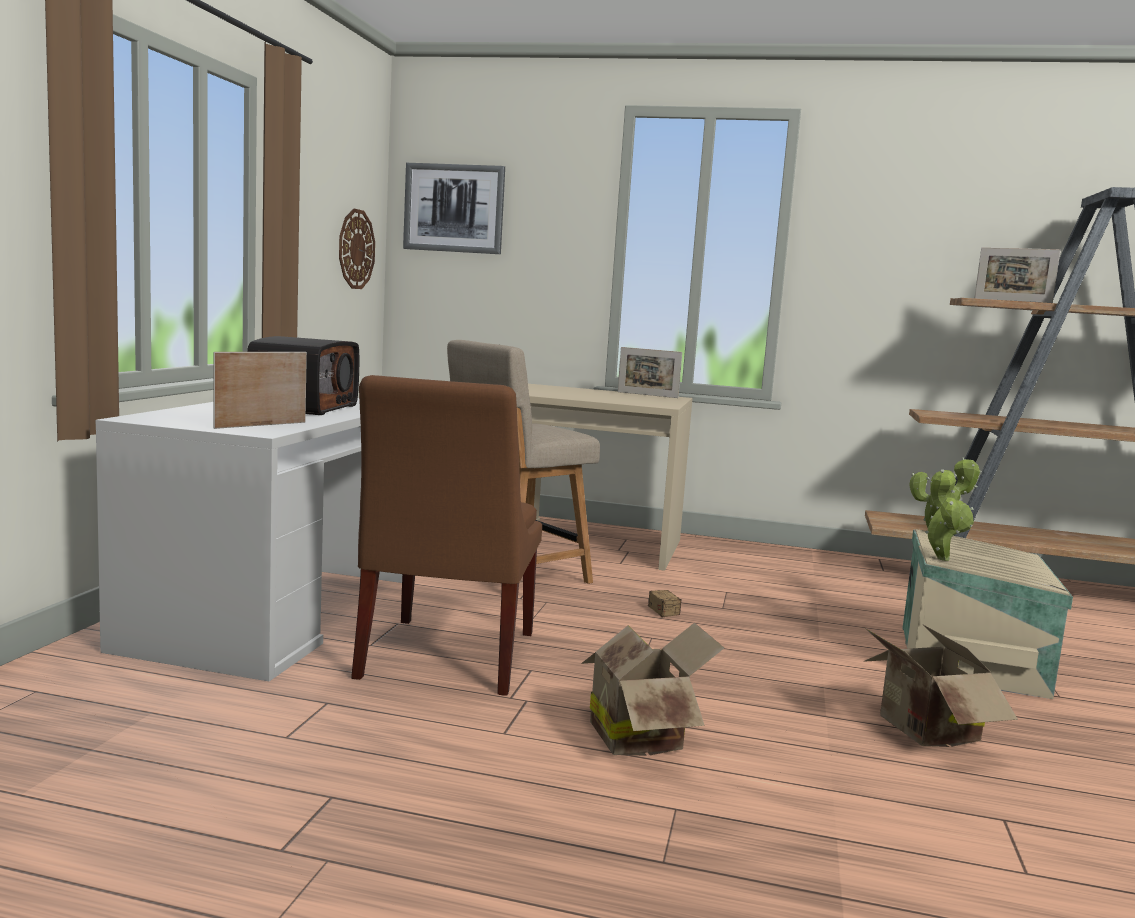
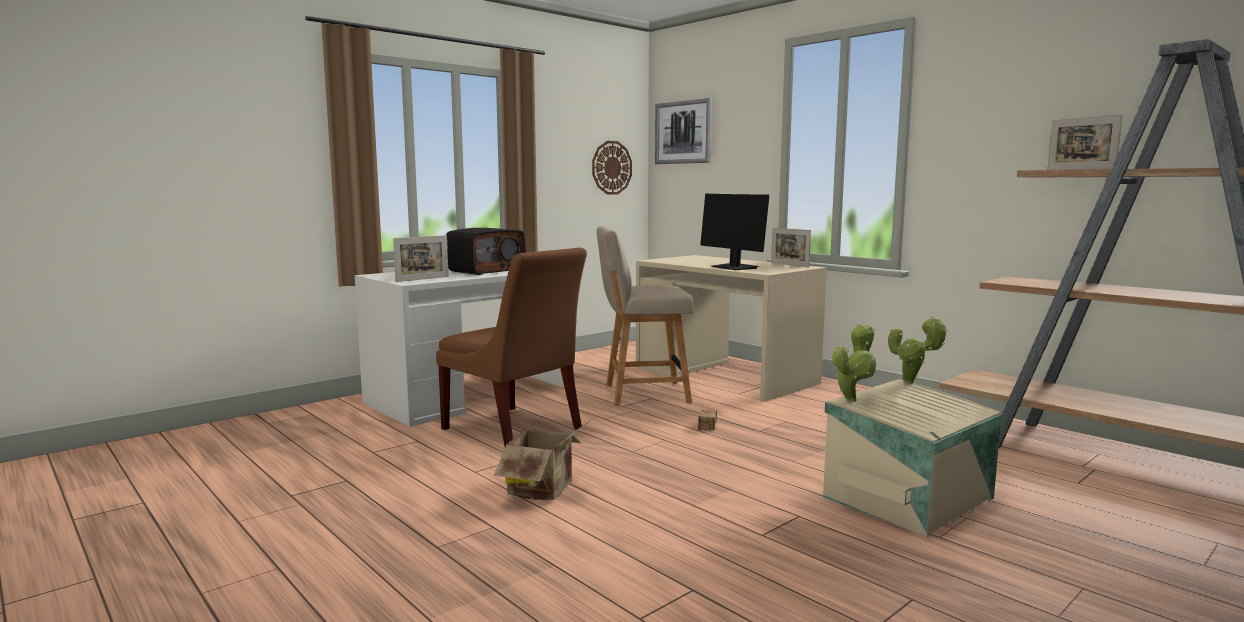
camera: 35 degrees right, 0 degrees up
(261, 425) = (422, 279): picture frame -> picture frame turned 150 degrees clockwise
(445, 658) = (515, 430): brown chair -> brown chair turned 90 degrees counterclockwise
(606, 399) = (734, 267): none -> monitor
(923, 733) = (748, 530): cardboard box -> none

